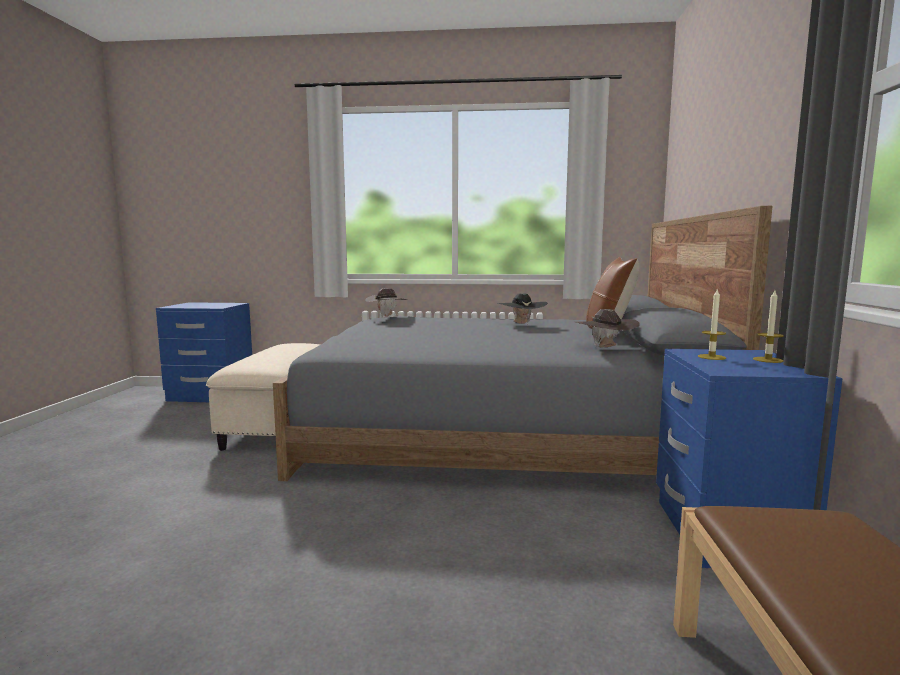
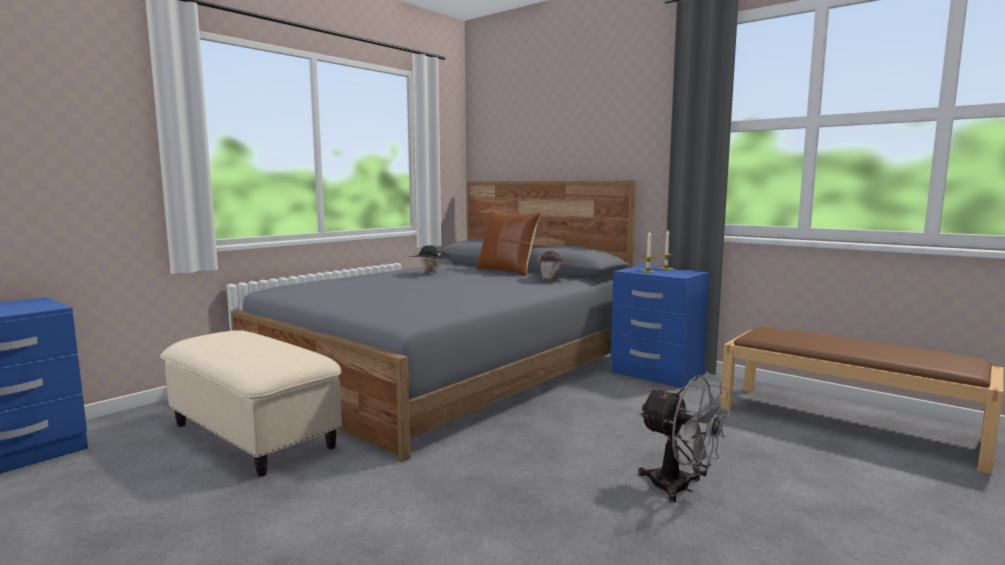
camera: 55 degrees left, 0 degrees up
(327, 652) = (680, 488): none -> grey fan
(386, 316) = (298, 285): brown hat -> none

